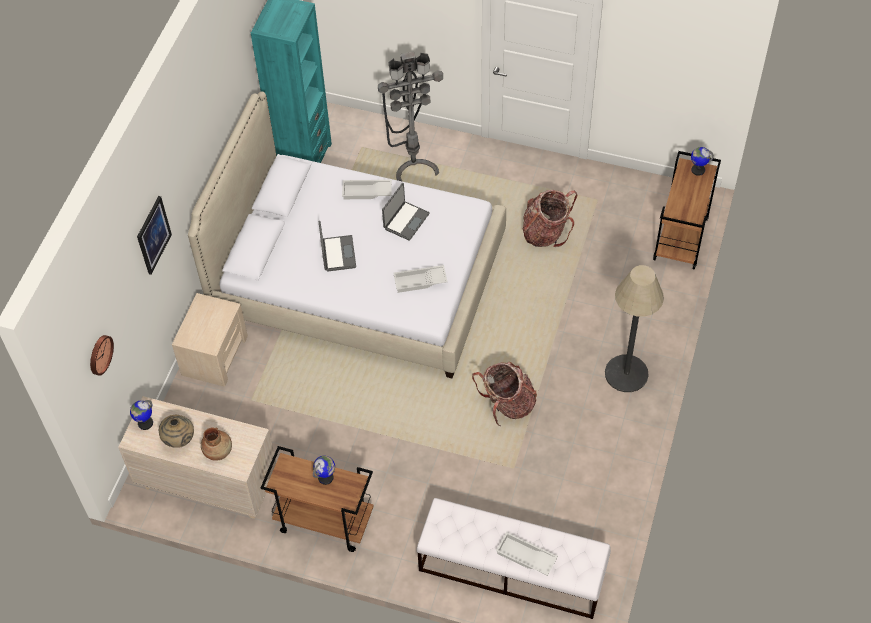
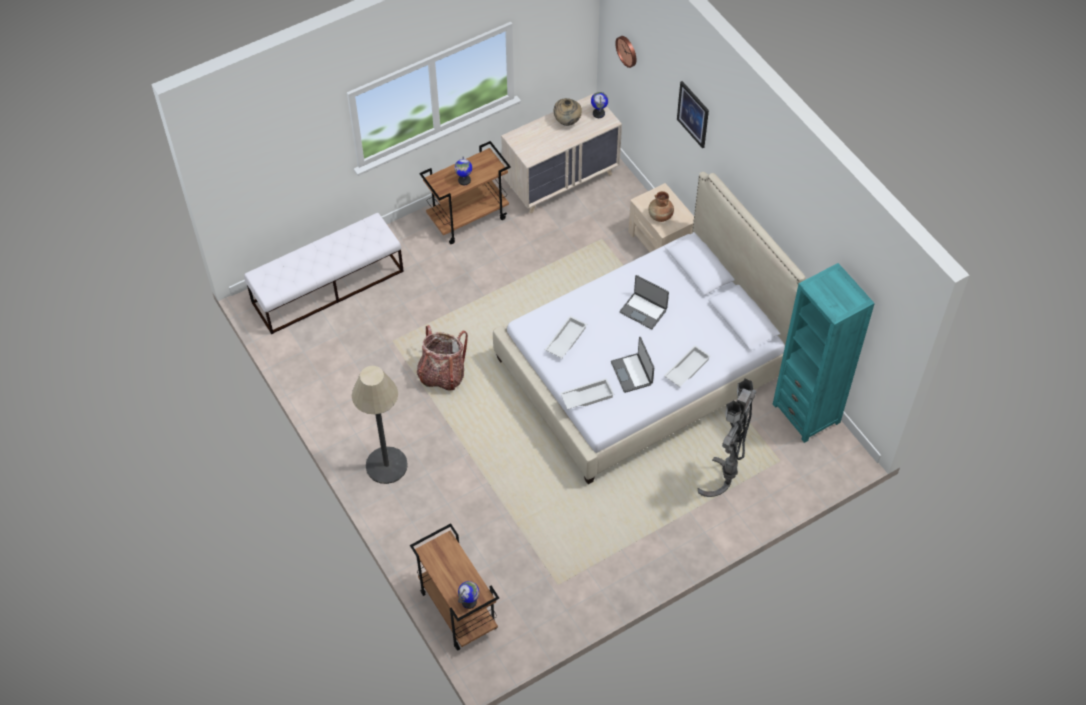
camera: 130 degrees right, 0 degrees up
(218, 451) = (538, 135): brown vase -> brown vase (660, 216)
(525, 557) = (307, 256): white tray -> white tray (587, 396)
(546, 232) = (562, 520): backpack -> none

